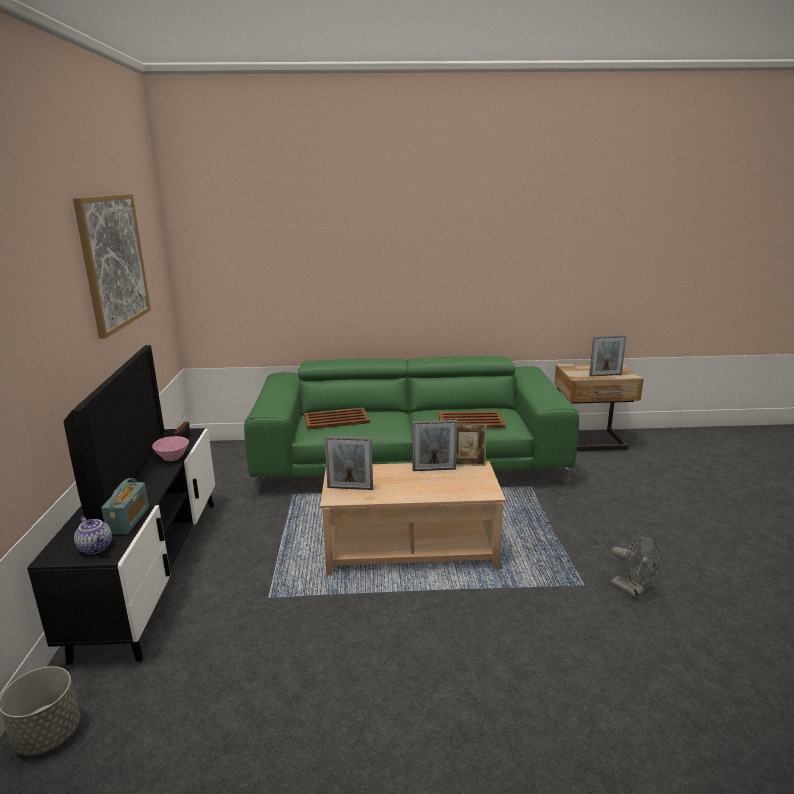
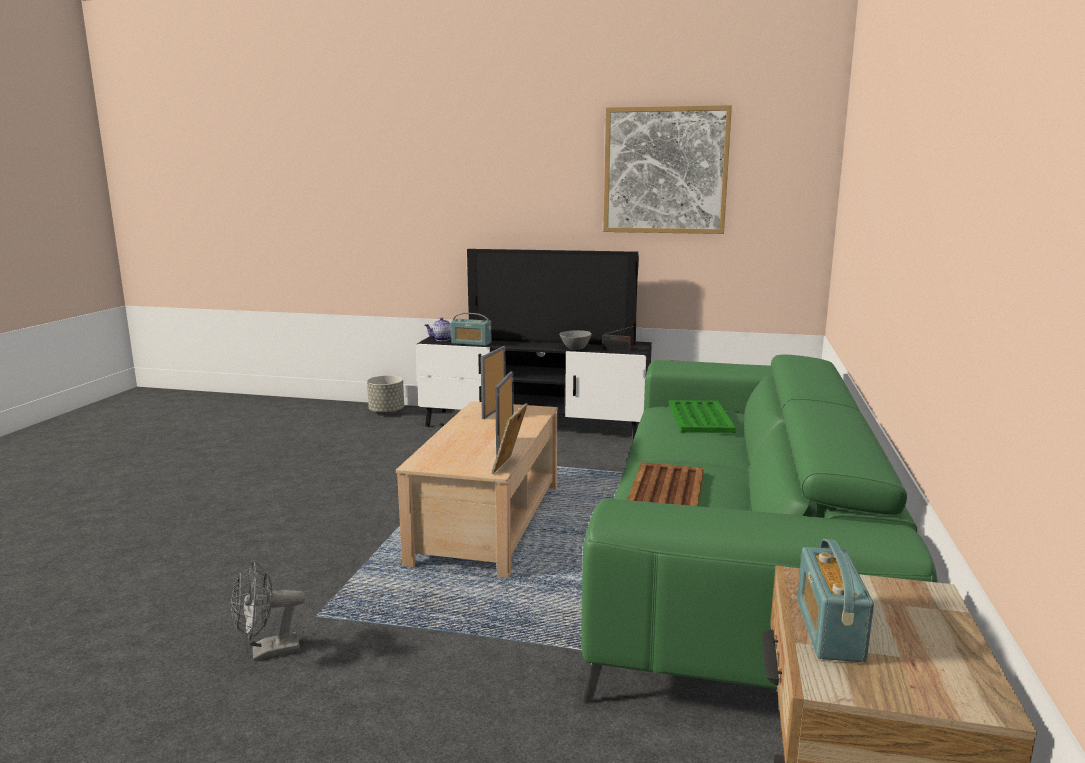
camera: 105 degrees right, 5 degrees down
(172, 458) = (574, 348): pink bowl -> grey bowl
(335, 419) = (700, 417): brown tray -> green tray
(605, 375) = (828, 630): picture frame -> radio

